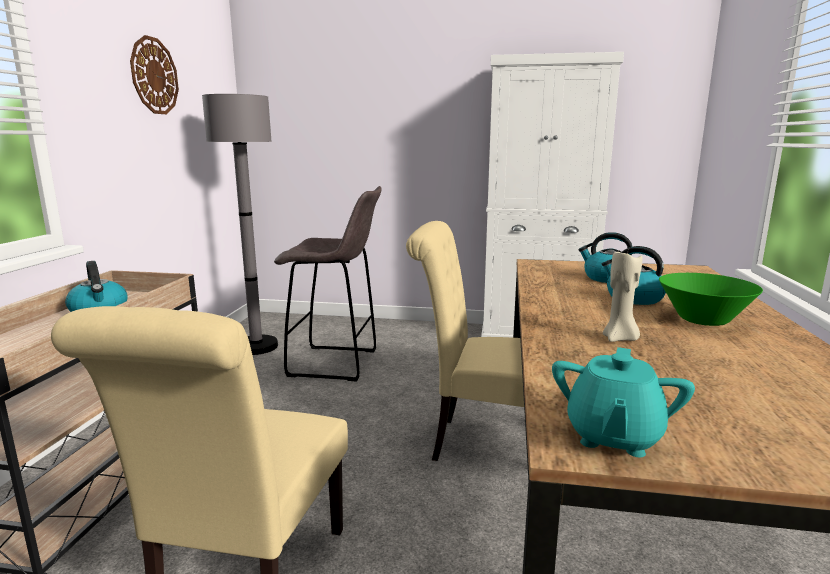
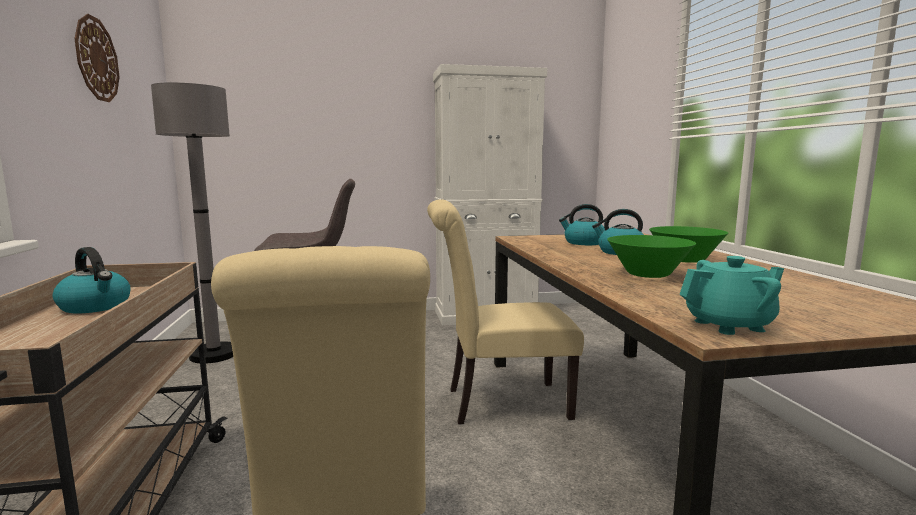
camera: 20 degrees left, 5 degrees down
(613, 437) = (729, 325): turquoise teapot -> turquoise teapot turned 105 degrees counterclockwise
(619, 339) = (647, 274): beige candle -> green bowl

